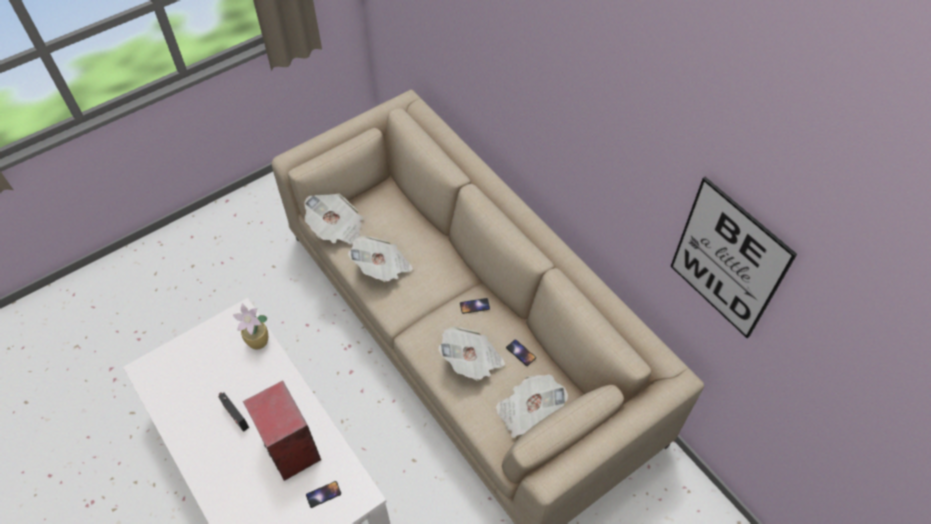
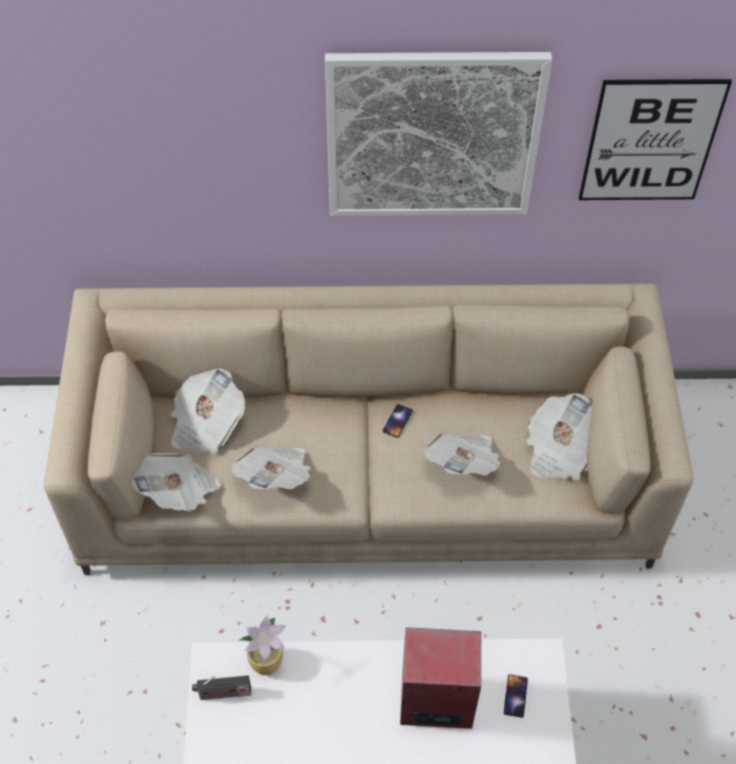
camera: 55 degrees left, 0 degrees up
(234, 415) = (349, 740): radio -> radio (223, 694)
(392, 212) = (206, 424): none -> newspaper
(521, 352) = (486, 415): phone -> none
(594, 133) = (432, 135): none -> picture

